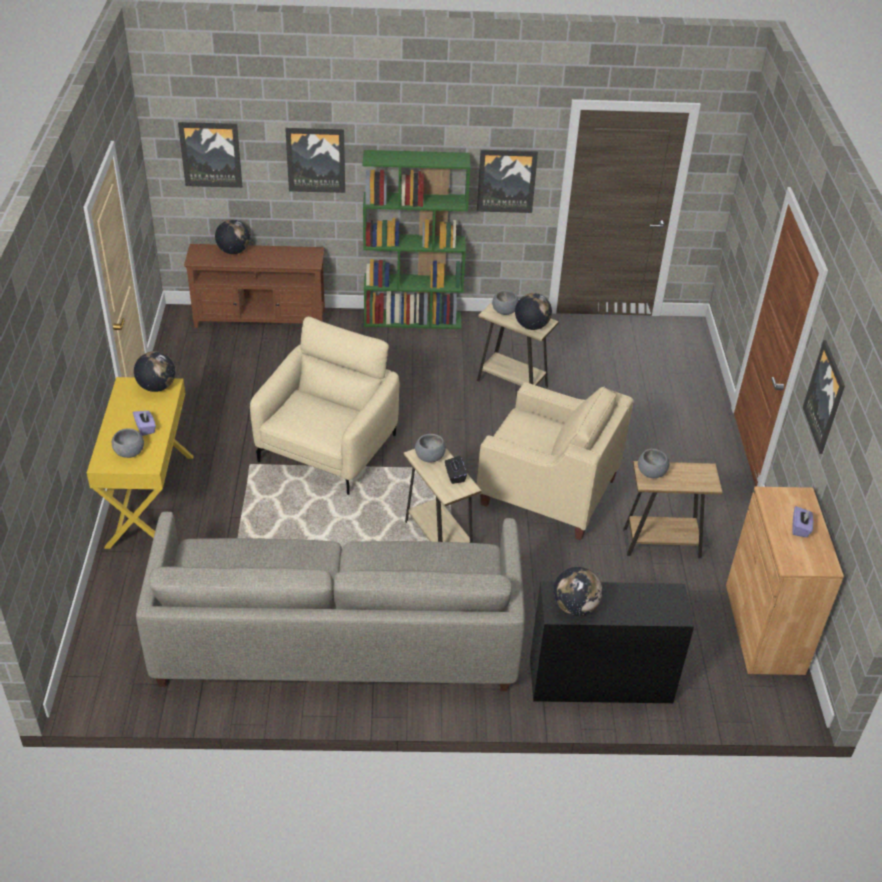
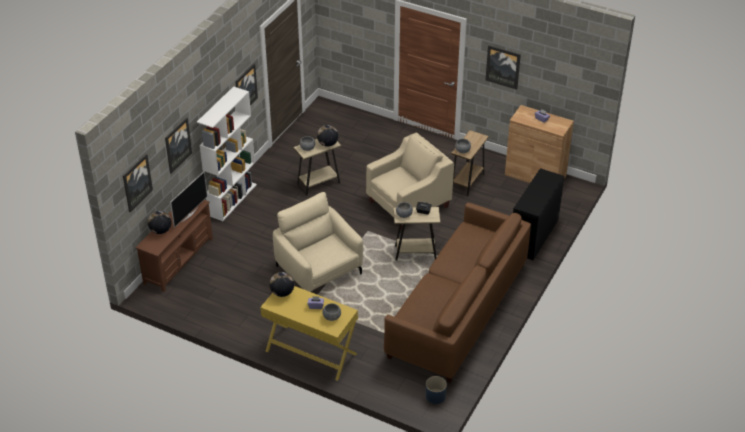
camera: 60 degrees left, 0 degrees up
(119, 677) = (435, 396): none -> blue planter
(282, 261) = (189, 214): none -> television
(337, 638) = (458, 310): grey sofa -> brown sofa
(413, 319) = (232, 199): green bookcase -> white bookcase
(575, 607) = (534, 203): globe -> none

